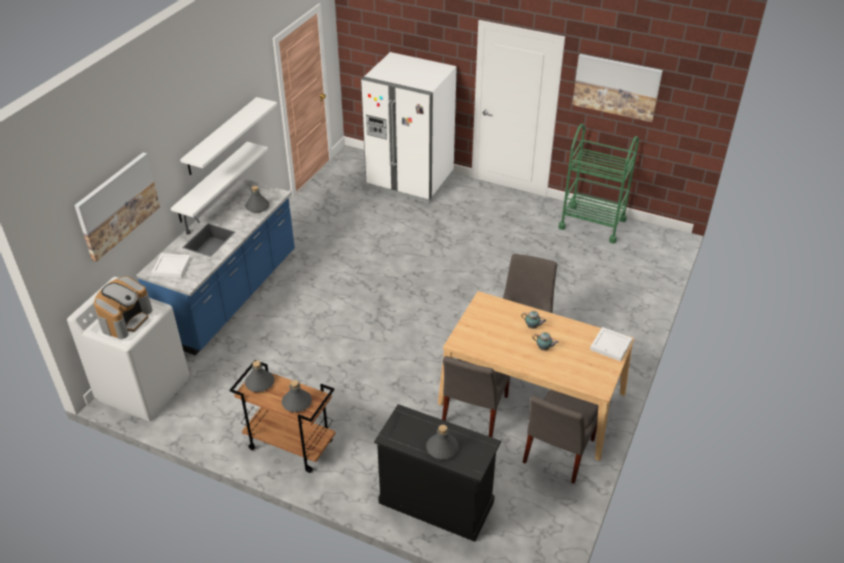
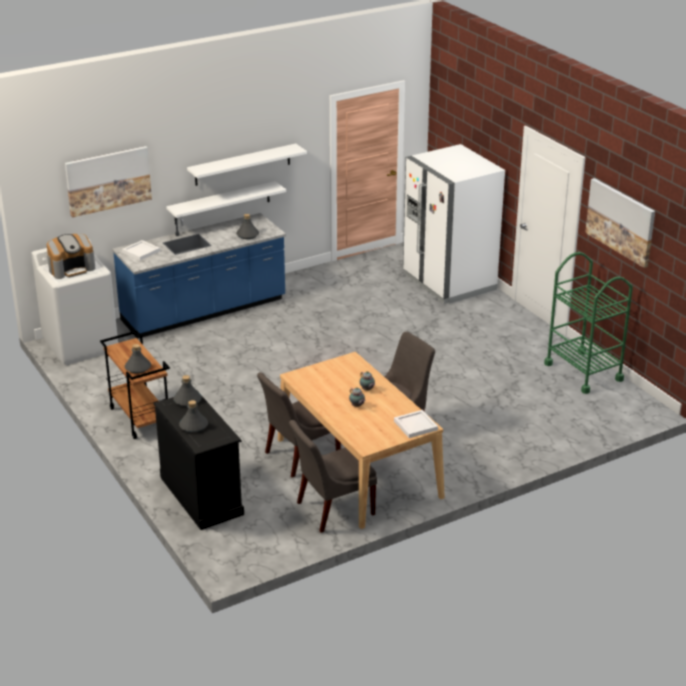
camera: 35 degrees right, 10 degrees down
(260, 383) = (127, 347): grey bottle -> grey bottle (187, 400)

